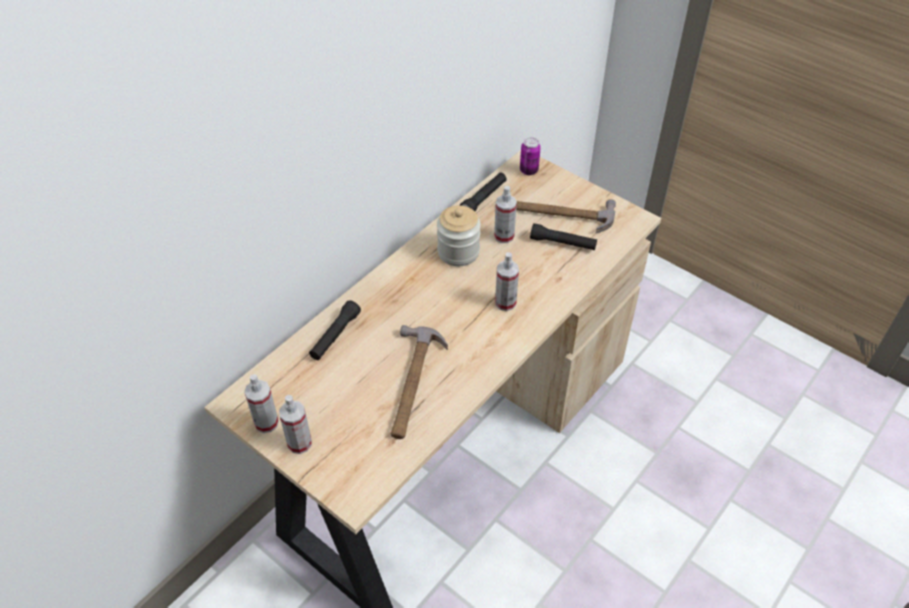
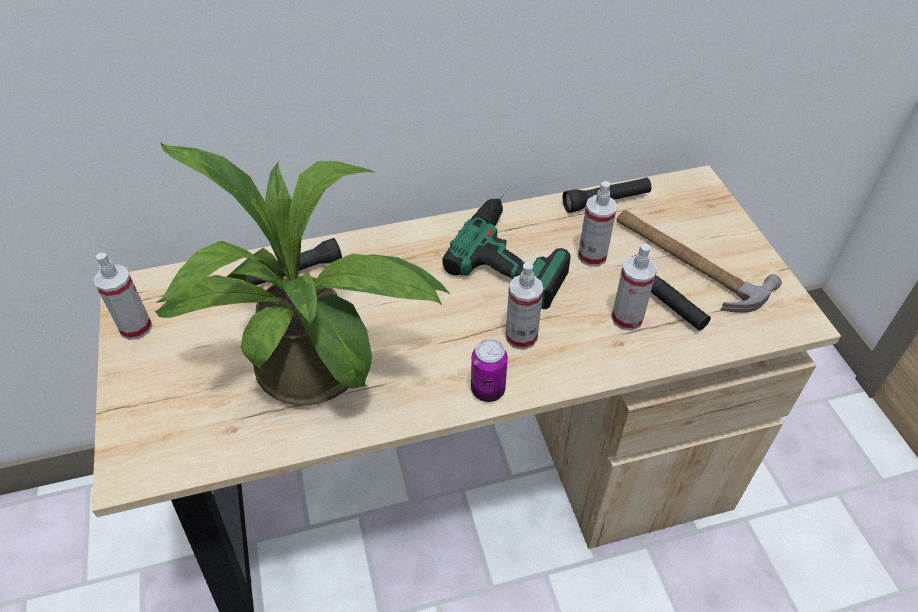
camera: 35 degrees right, 0 degrees up
(299, 443) = (142, 370): spray bottle -> spray bottle (627, 318)
(413, 384) = (321, 374): hammer -> potted plant
(458, 252) = (518, 248): jar -> power drill
(528, 170) = (693, 194): can -> can (488, 390)

